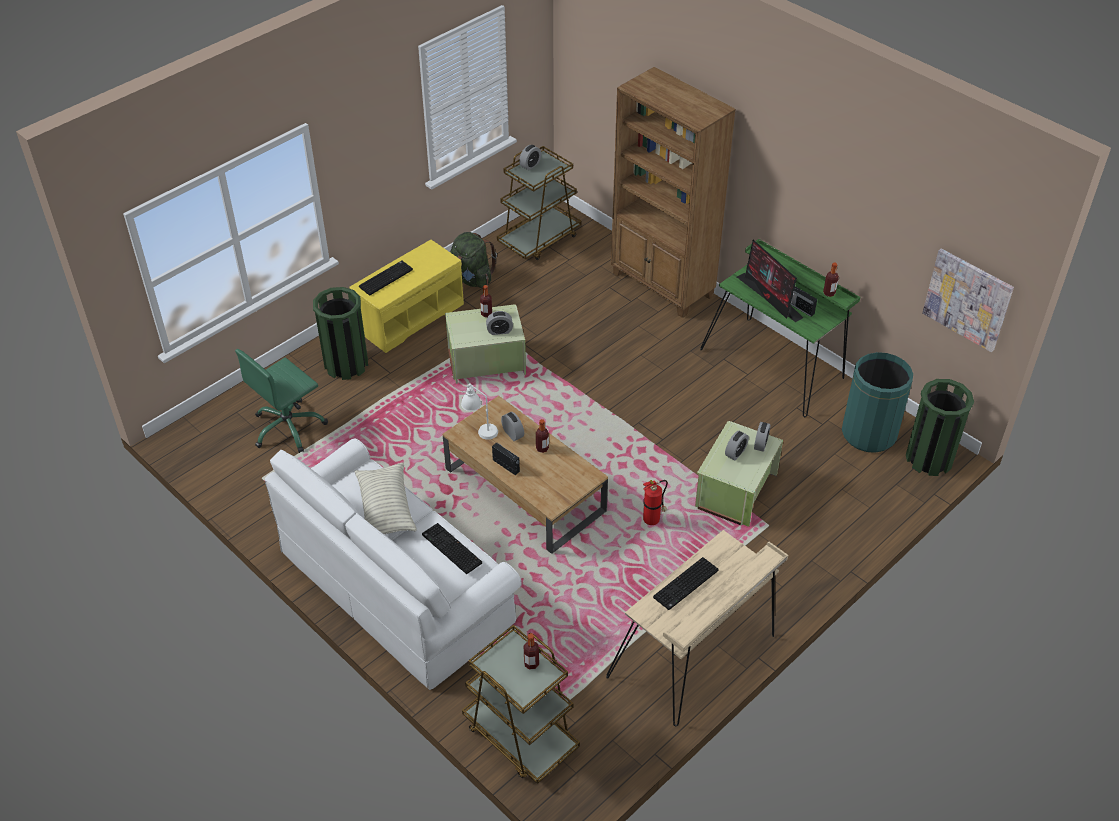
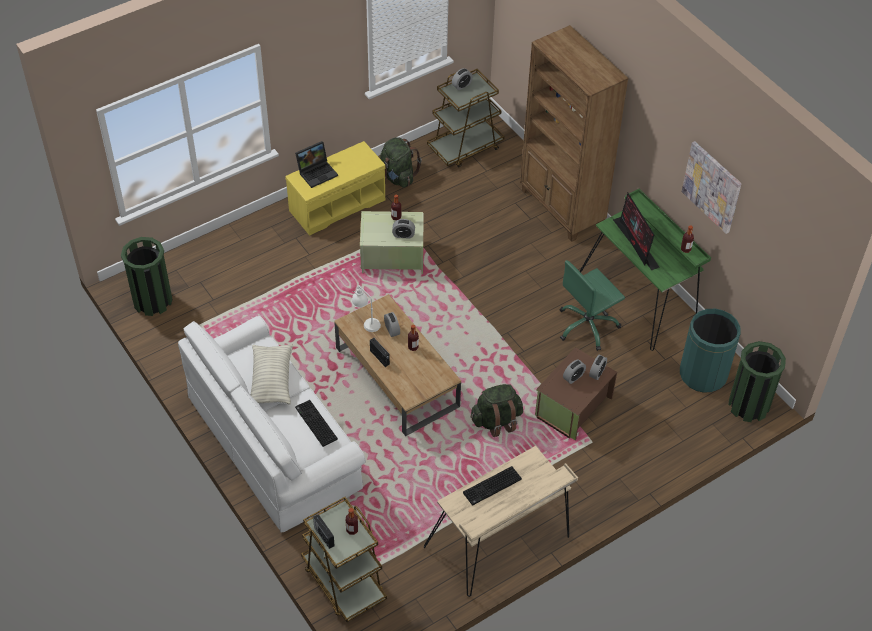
camera: 10 degrees right, 5 degrees up
(288, 427) = (215, 291): green office chair -> green office chair (587, 326)
(346, 364) = (274, 241): green trash can -> green trash can (153, 301)
(386, 278) = (317, 172): keyboard -> laptop
(653, 520) = (496, 421): fire extinguisher -> green backpack
(734, 490) = (572, 406): green storage box -> brown storage box
(800, 308) = (660, 257): radio -> radio (324, 536)
(967, 299) = (789, 281): picture -> picture (712, 186)

